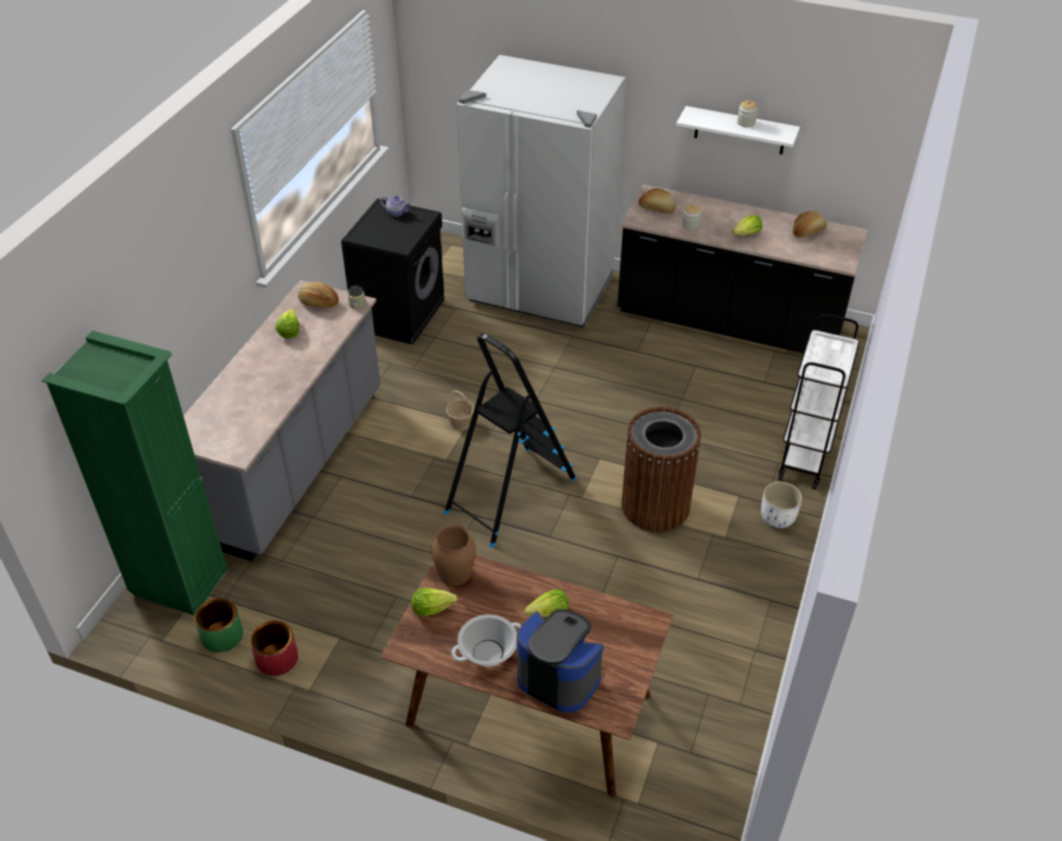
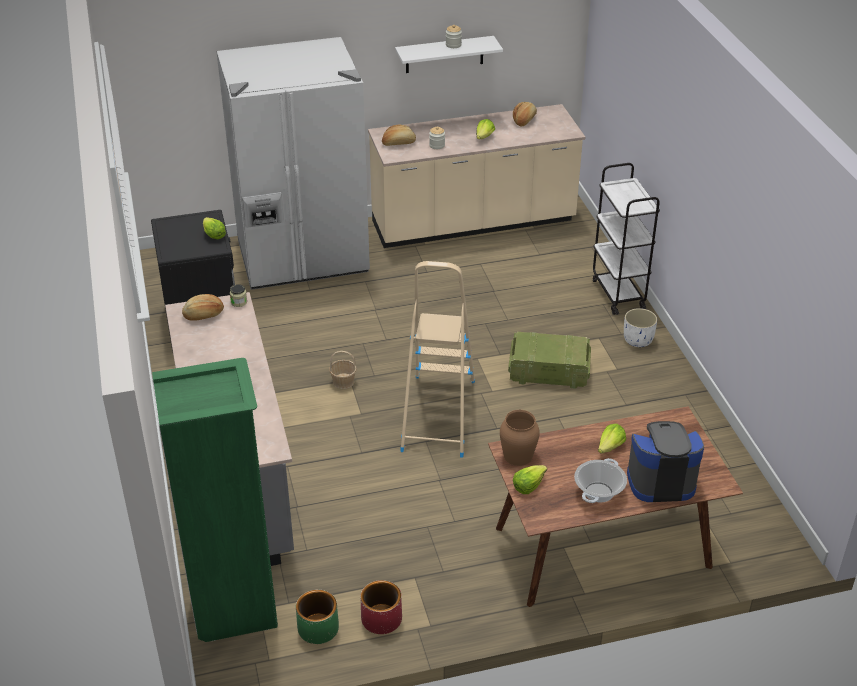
camera: 35 degrees left, 5 degrees down
(289, 331) = (204, 346): lettuce -> lettuce (213, 235)
(397, 212) = (183, 223): teapot -> none
(511, 495) = (438, 414): black step ladder -> beige step ladder
(655, 506) = (550, 371): brown trash can -> crate
(728, 322) = (473, 224): black counter -> beige counter

